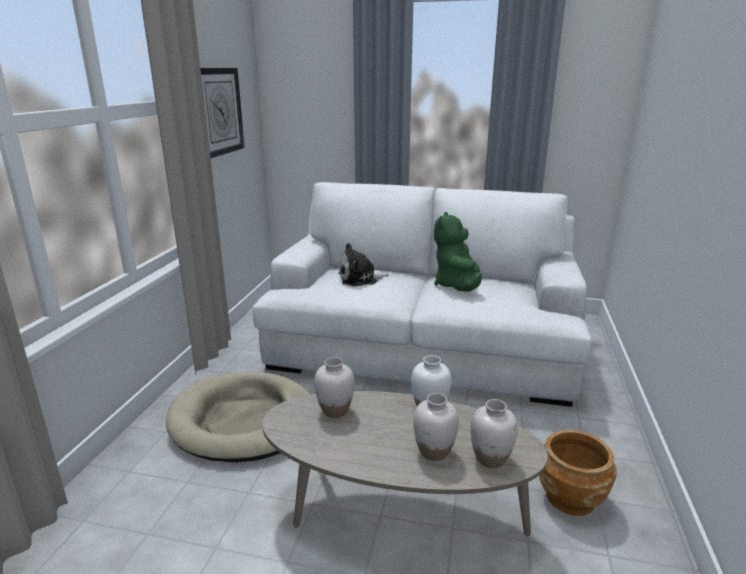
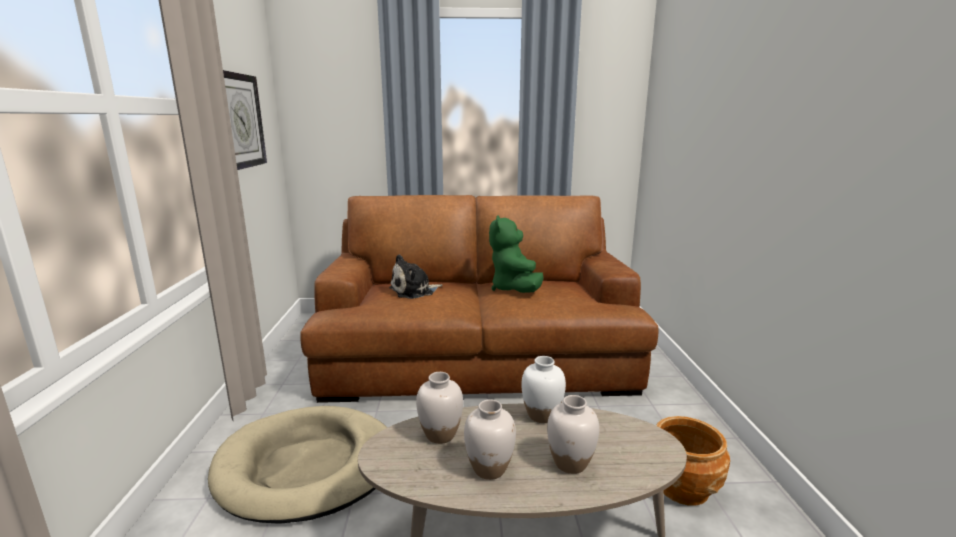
camera: 15 degrees left, 5 degrees down
(422, 344) = (477, 354): white sofa -> brown sofa
(490, 458) = (631, 460): white vase -> white vase (489, 468)

